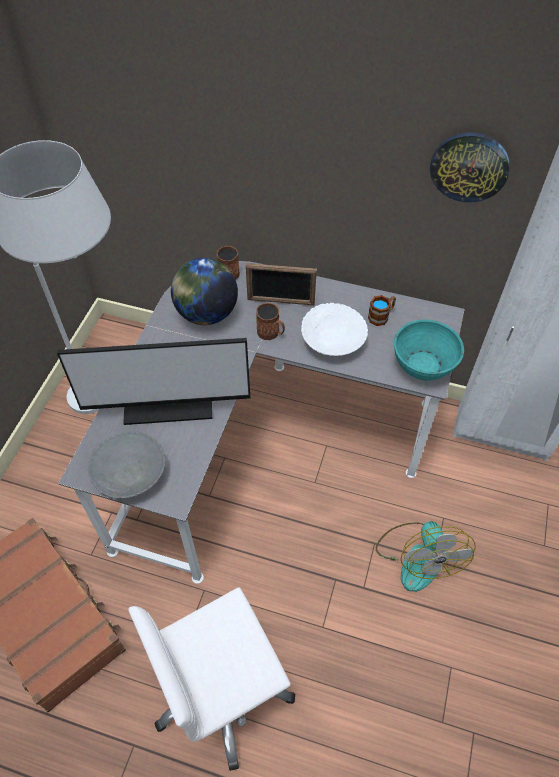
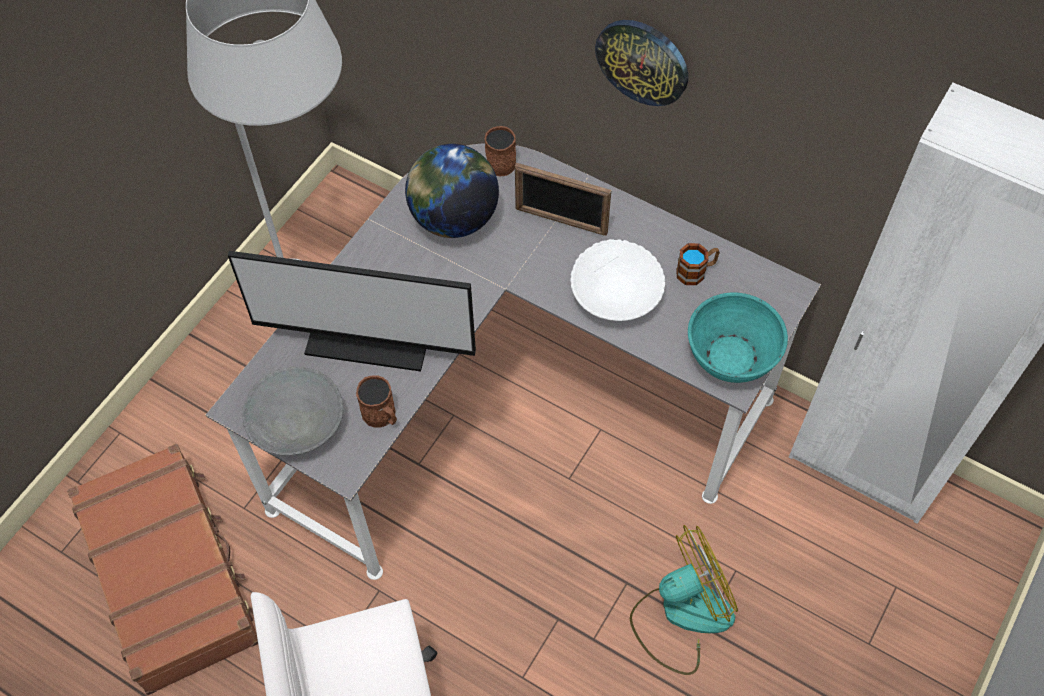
camera: 15 degrees right, 5 degrees up
(271, 333) = (533, 265): brown mug -> brown mug (382, 416)
(417, 556) = (681, 615): fan -> fan turned 120 degrees counterclockwise
(469, 167) = (830, 104): wall clock -> wall clock (643, 61)

